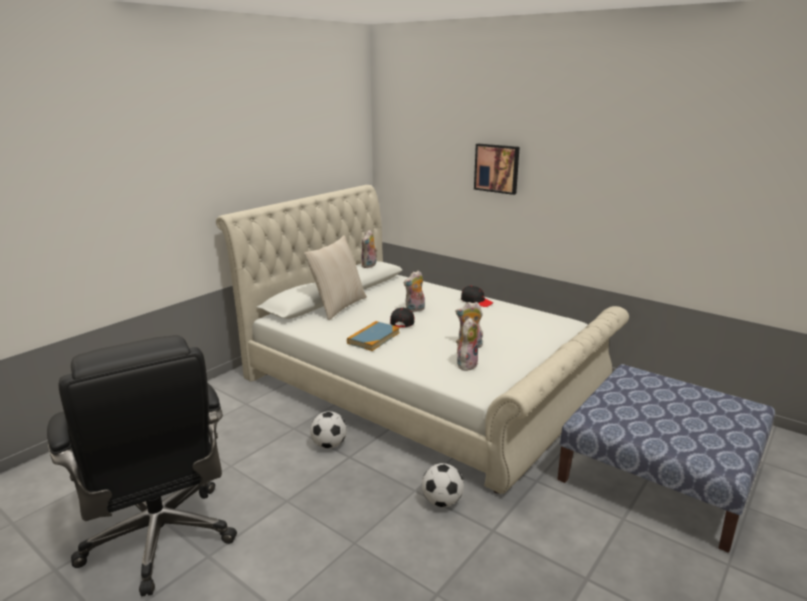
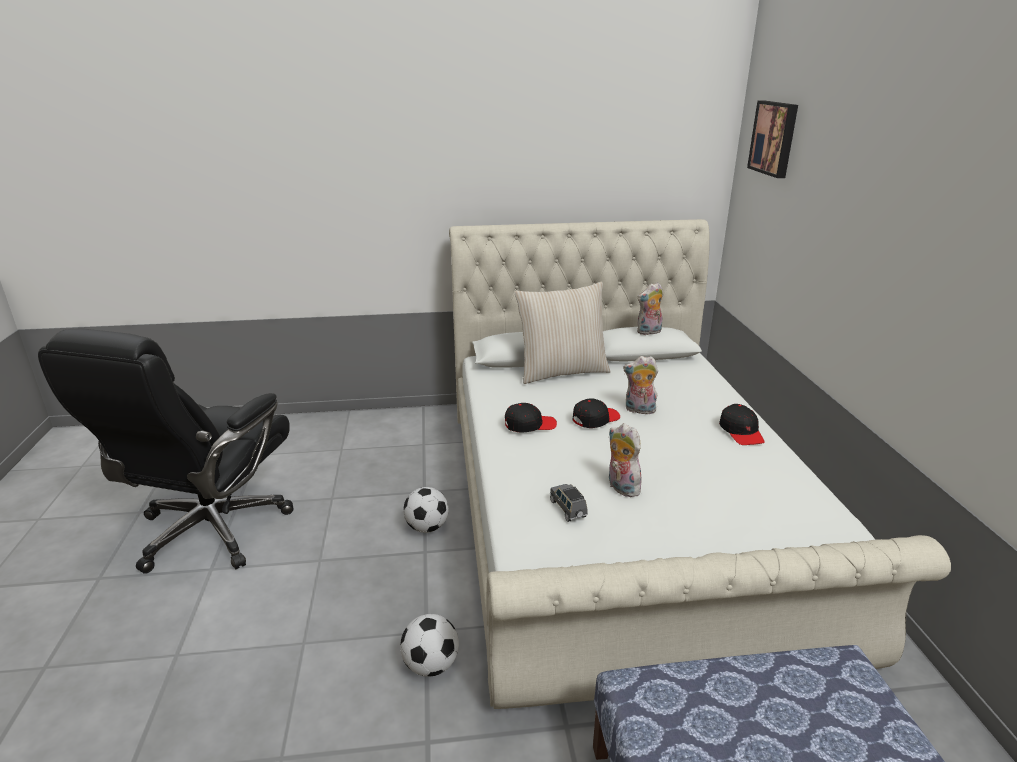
camera: 45 degrees right, 5 degrees up
(373, 338) = (529, 425): book -> black cap
(466, 364) = (568, 509): plush toy -> grey toy car
(497, 168) = (854, 225): picture -> picture (775, 138)

